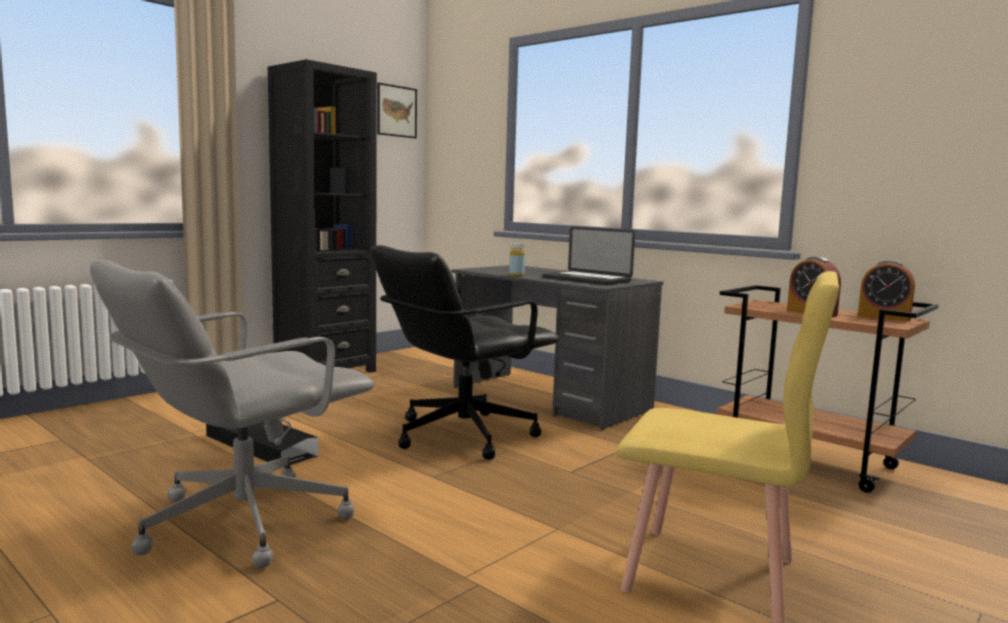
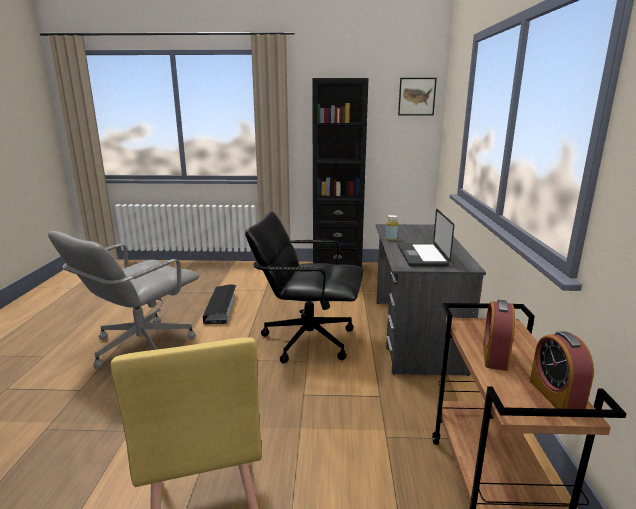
camera: 50 degrees right, 10 degrees up
(241, 522) = (140, 346): grey office chair -> grey office chair turned 60 degrees counterclockwise

